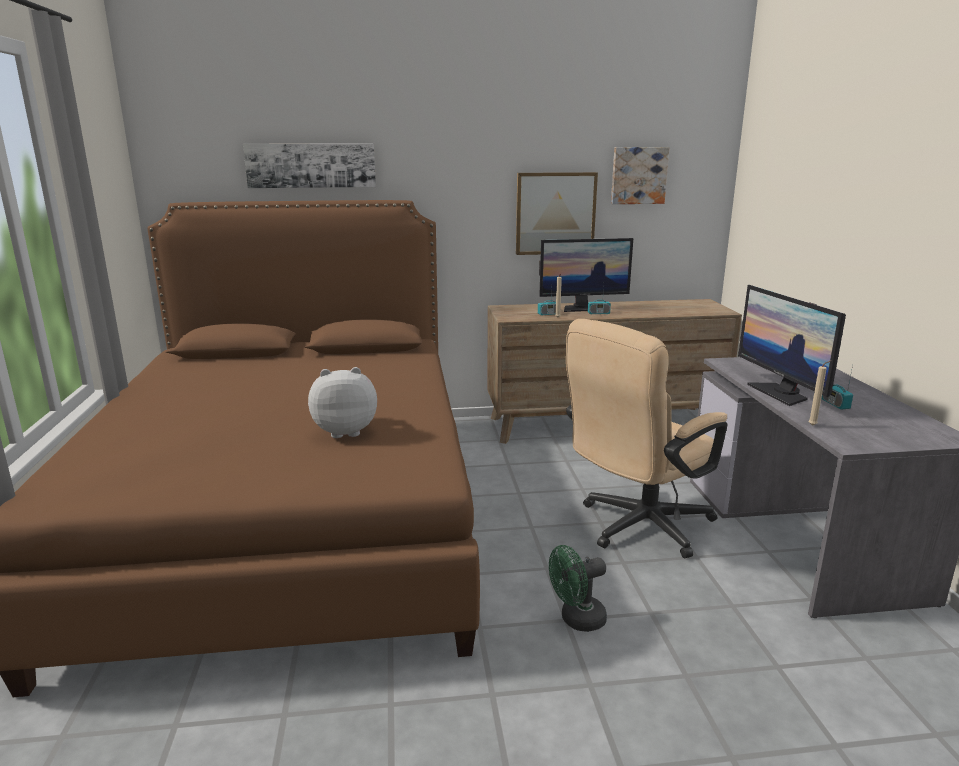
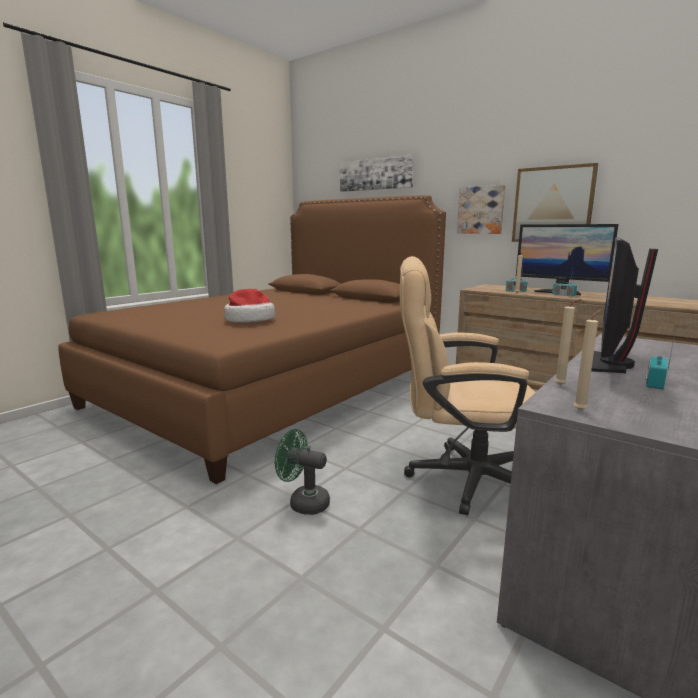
camera: 45 degrees right, 5 degrees down
(345, 431) = (249, 320): plush toy -> hat
(638, 175) = (648, 163): picture -> picture (481, 210)
(864, 443) = (581, 410): none -> beige candle

